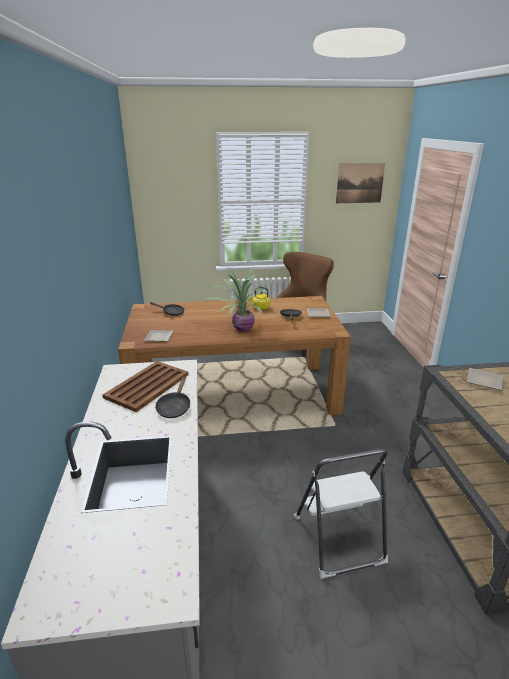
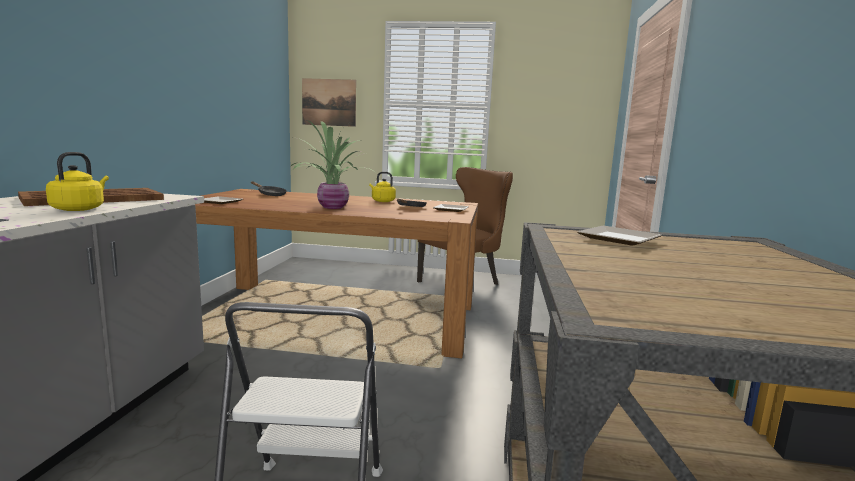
camera: 15 degrees right, 15 degrees down
(174, 407) = (80, 209): black frying pan -> yellow kettle
(359, 183) = (562, 86): picture -> picture (329, 102)

